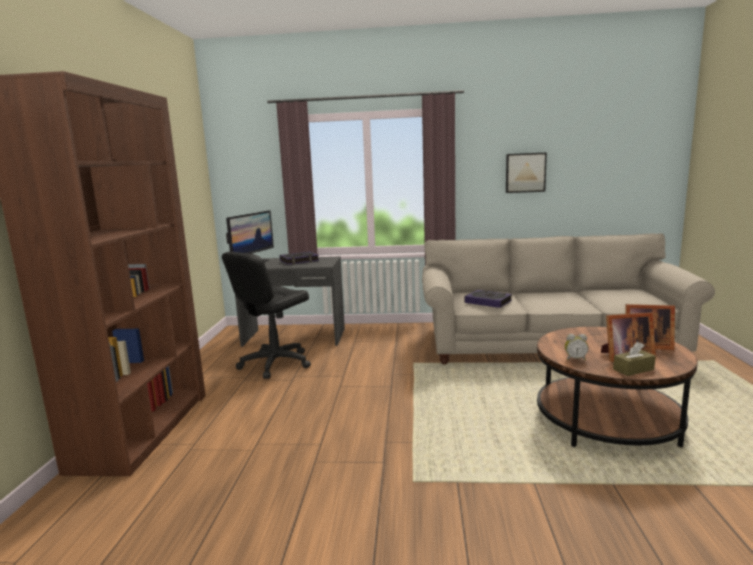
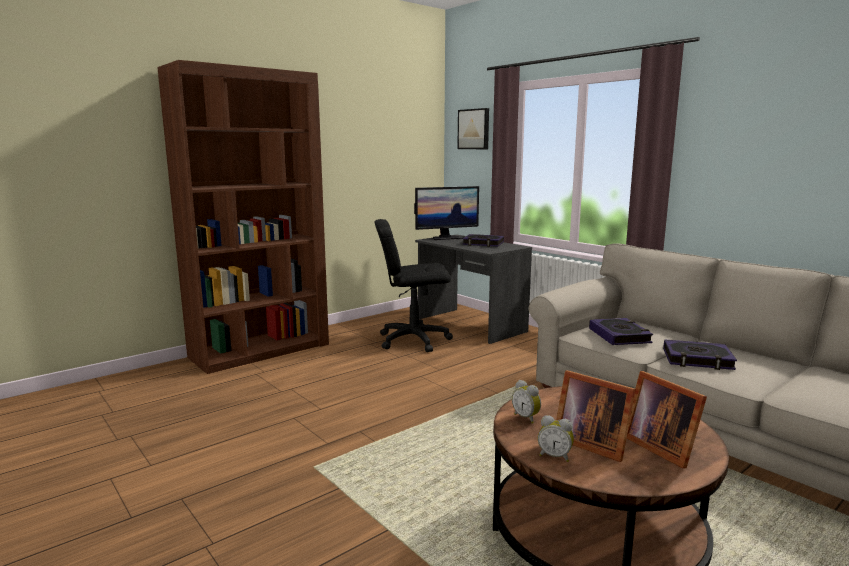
camera: 45 degrees right, 0 degrees up
(525, 172) = (793, 161): picture -> picture (474, 129)
(544, 302) = (697, 359): none -> book
(633, 369) = (555, 456): brown tissue box -> alarm clock

